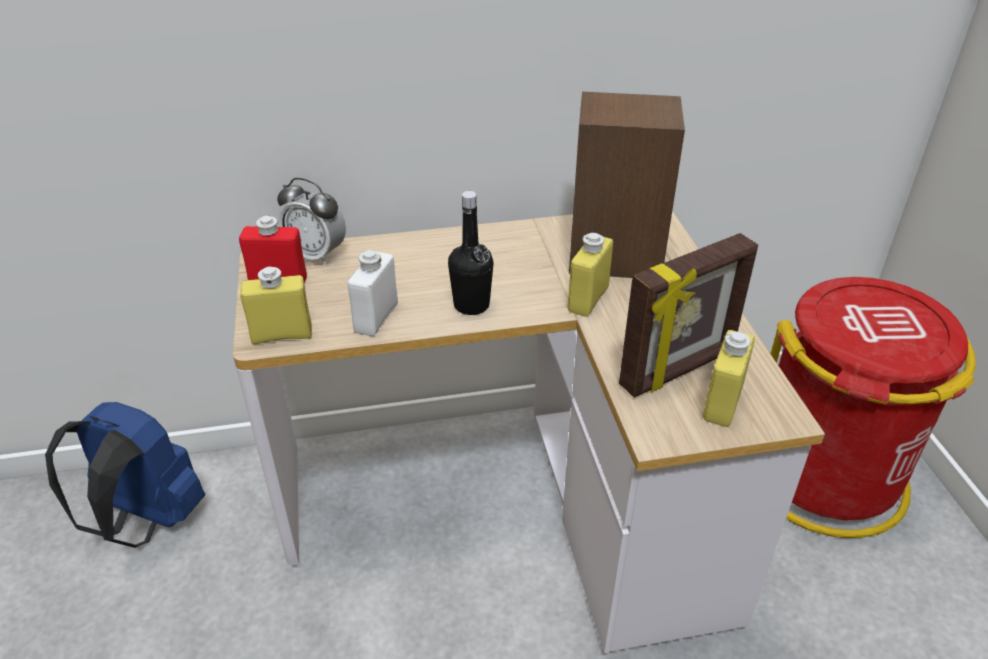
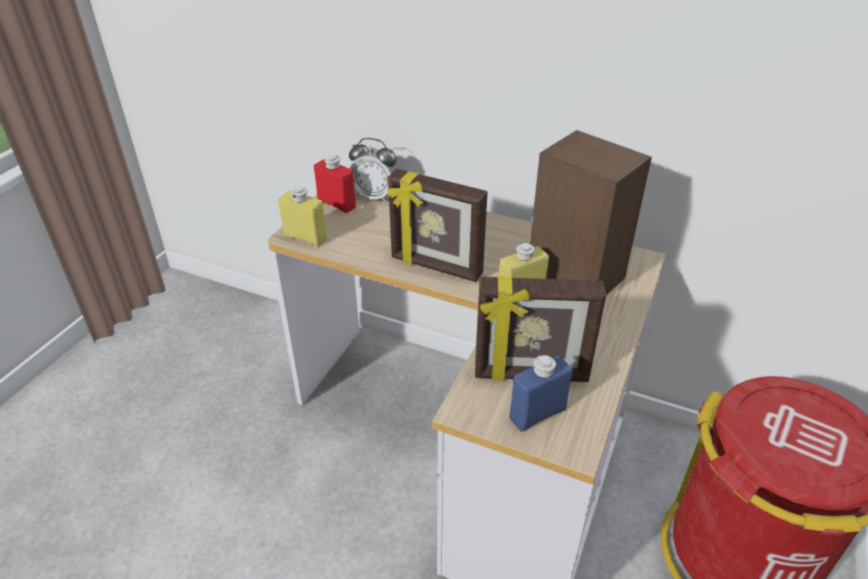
camera: 35 degrees right, 0 degrees up
(146, 519) = (247, 334): blue backpack -> none
(316, 255) = (375, 196): alarm clock -> alarm clock turned 45 degrees counterclockwise
(376, 317) = (368, 250): white bottle -> none
(471, 305) = (435, 267): black bottle -> picture frame
(722, 403) = (537, 414): yellow bottle -> blue bottle

